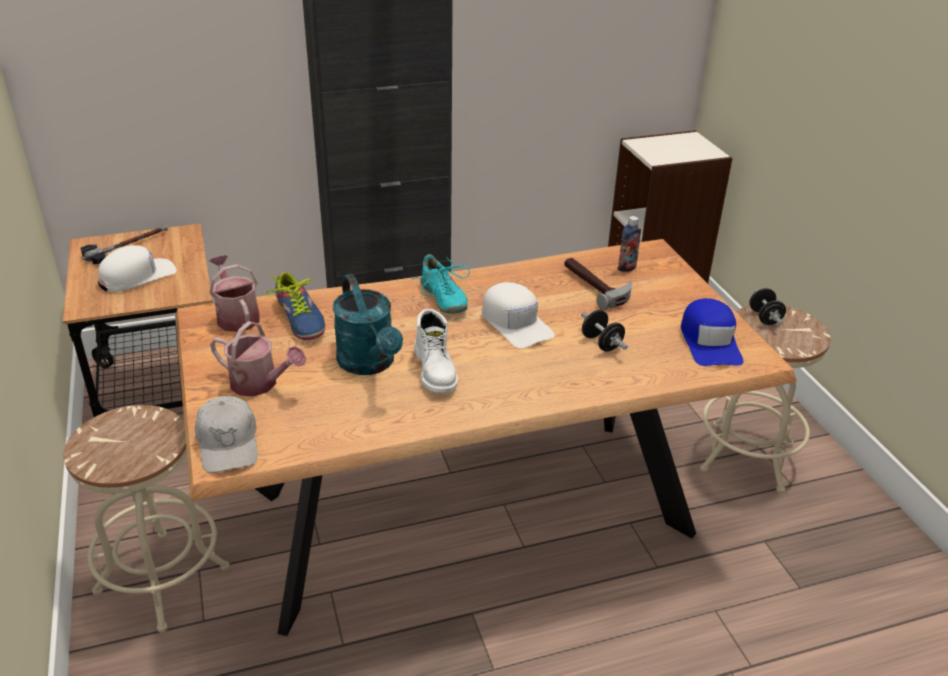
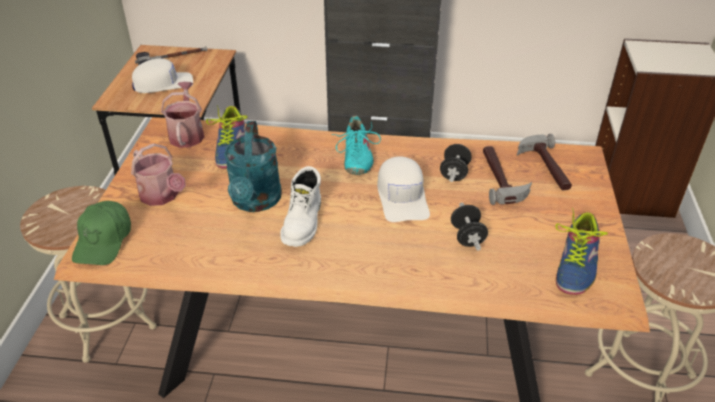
camera: 25 degrees right, 5 degrees up
(228, 443) = (104, 241): white cap -> green cap
(627, 268) = (544, 168): bottle -> hammer
(709, 341) = (576, 264): blue cap -> shoe
(764, 318) = (677, 250): black dumbbell -> black dumbbell (454, 173)

